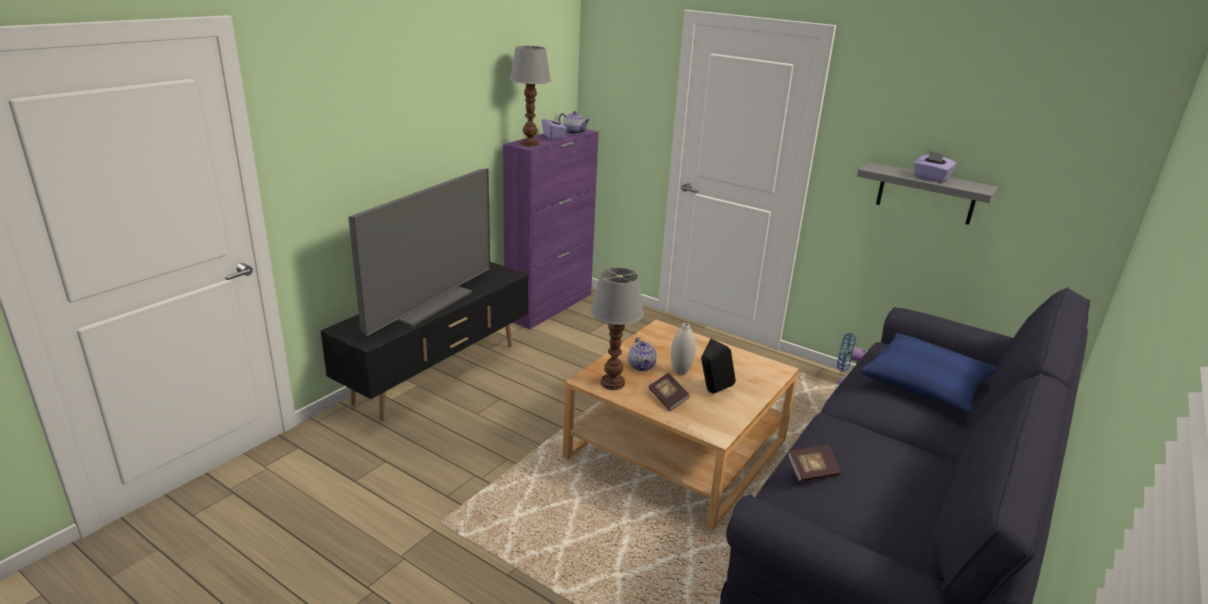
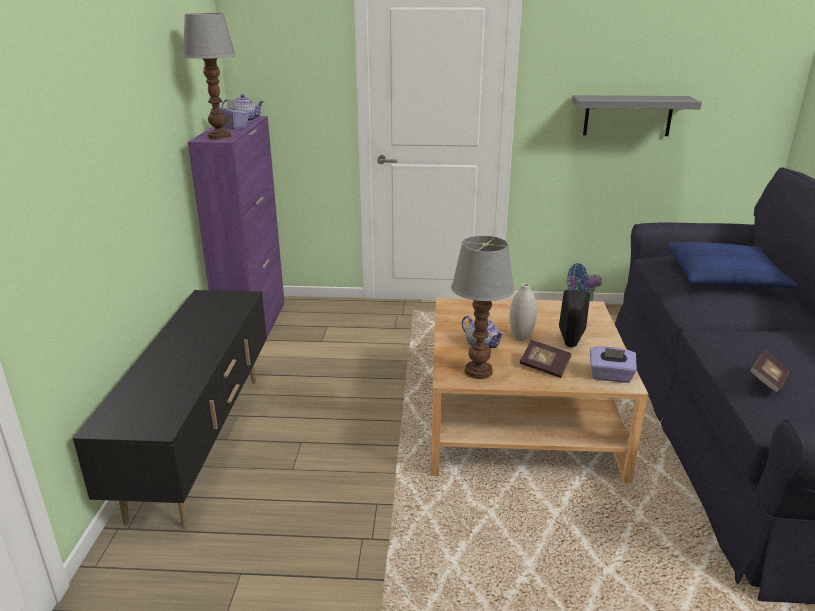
camera: 30 degrees left, 0 degrees up
(427, 302) = (181, 356): television -> none
(931, 178) = (639, 98): purple tissue box -> purple tissue box (610, 376)

